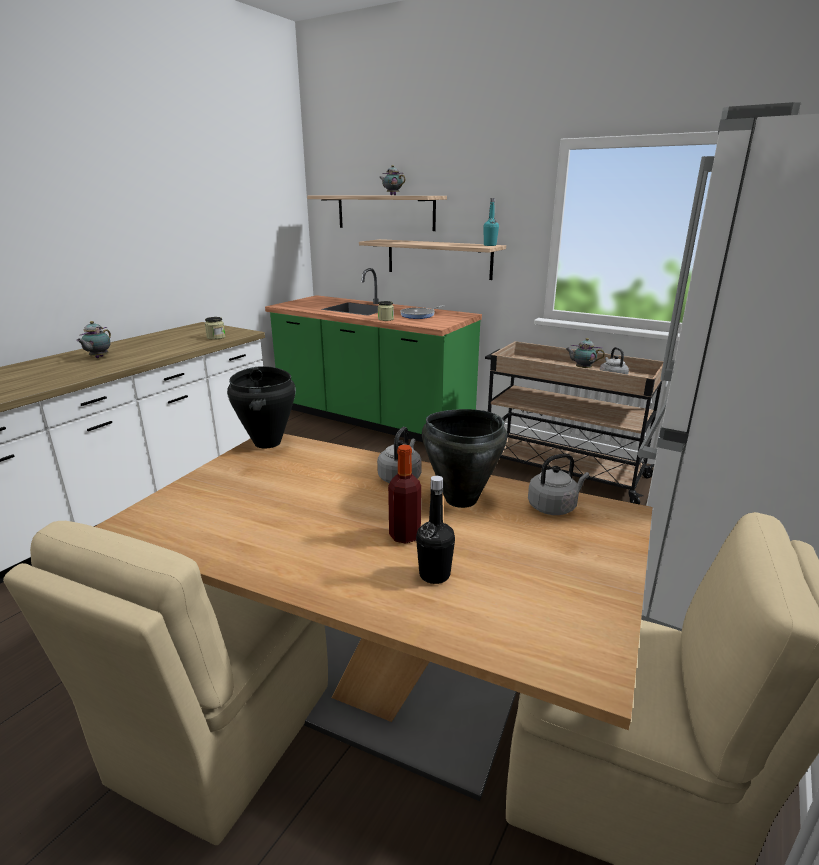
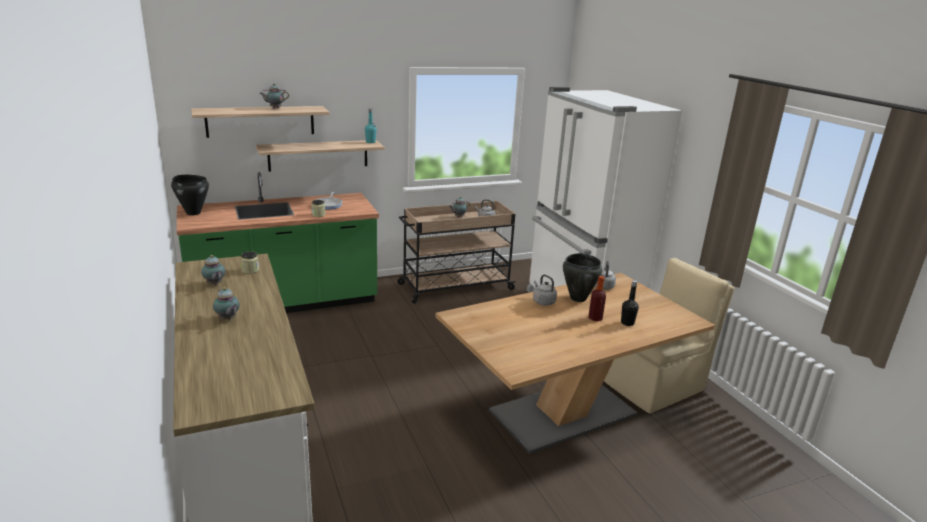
camera: 55 degrees left, 0 degrees up
(170, 338) = (214, 284): none -> teapot
(219, 738) = (549, 468): beige chair -> none
(268, 442) = (457, 317): black cooking pot -> black cooking pot (193, 213)

